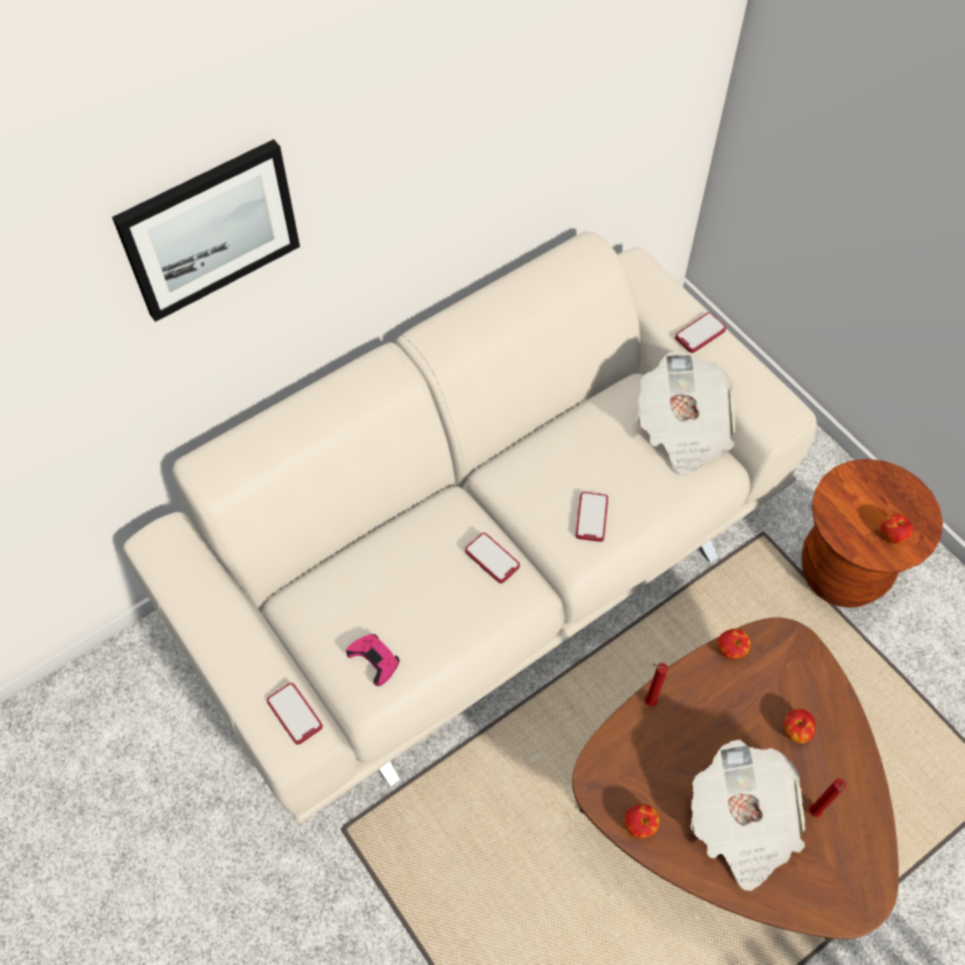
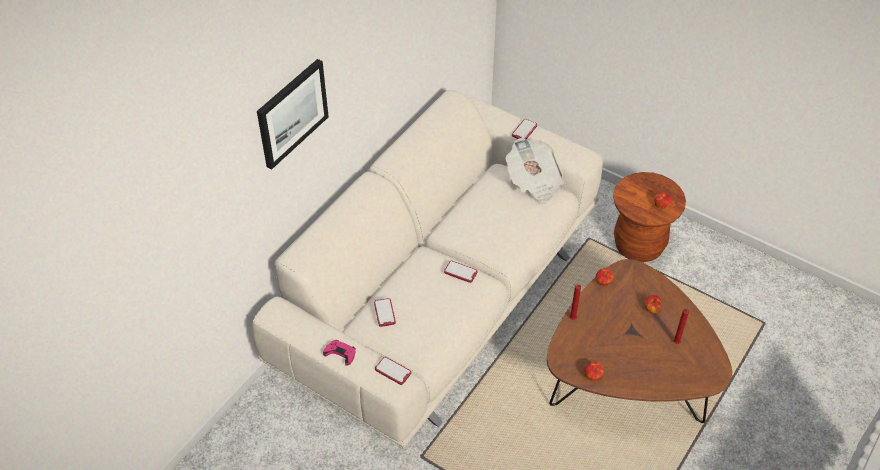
camera: 20 degrees left, 10 degrees down
(374, 660) = (420, 338): pink game controller -> pink game controller (340, 353)
(591, 517) = (505, 237): phone -> phone (384, 313)
(742, 824) = (643, 359): newspaper -> none

